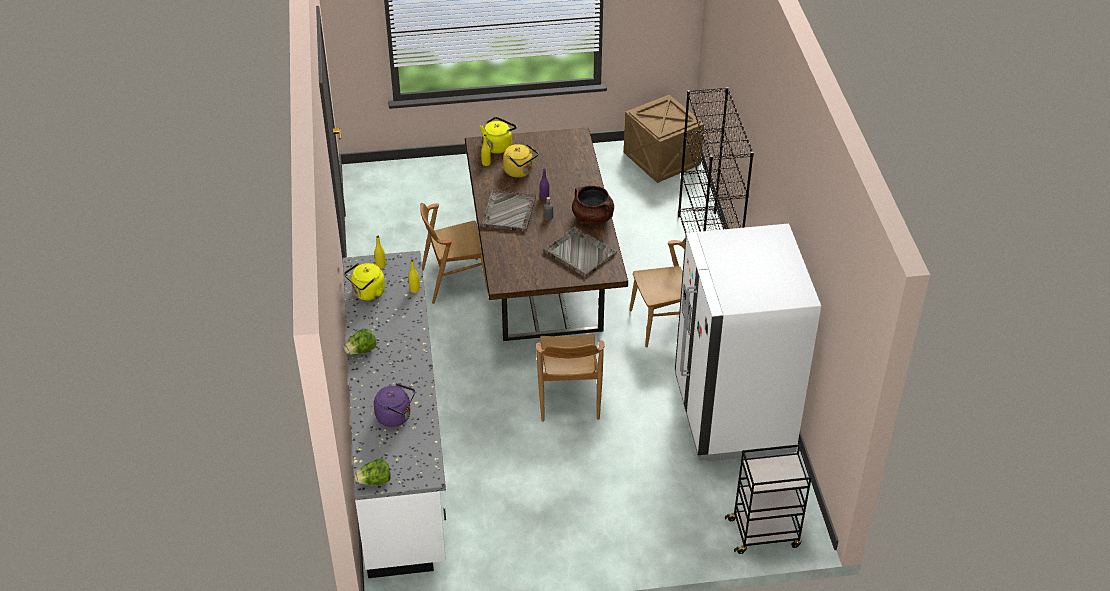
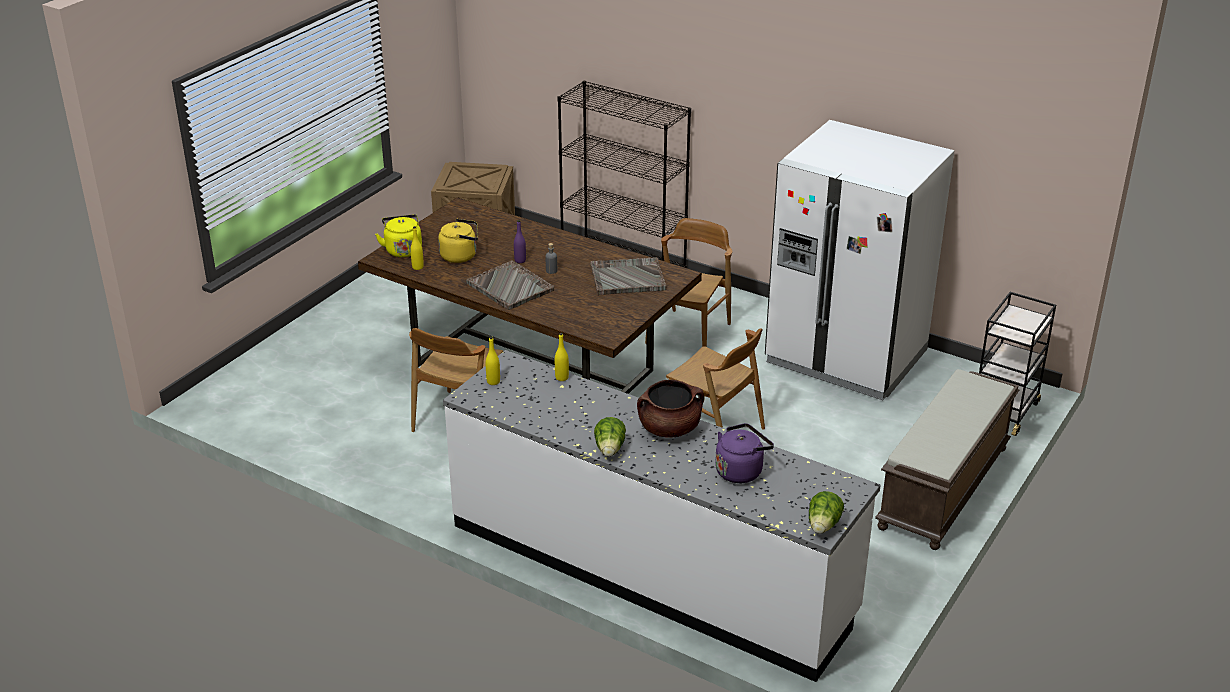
camera: 50 degrees left, 10 degrees down
(367, 293) = (524, 408): yellow kettle -> none
(593, 218) = (589, 250): brown cooking pot -> brown cooking pot (669, 428)
(631, 544) = (944, 488): none -> brown bench

